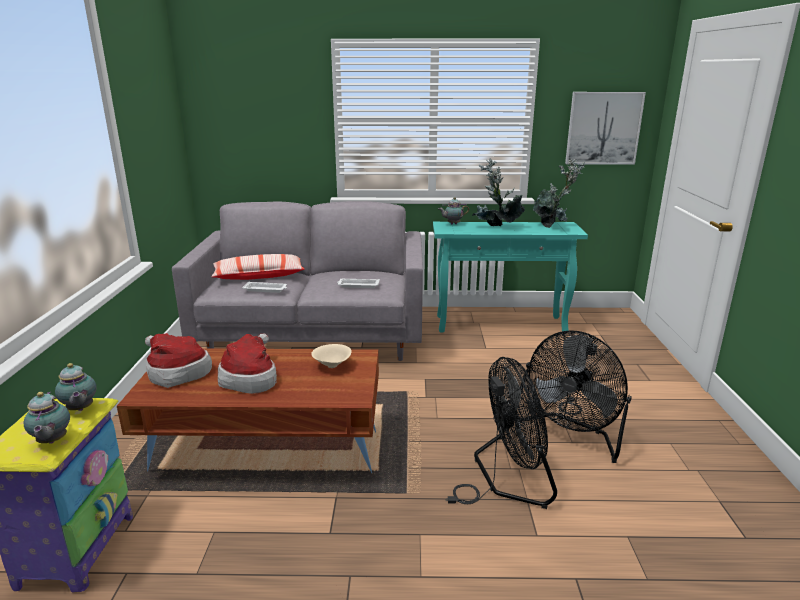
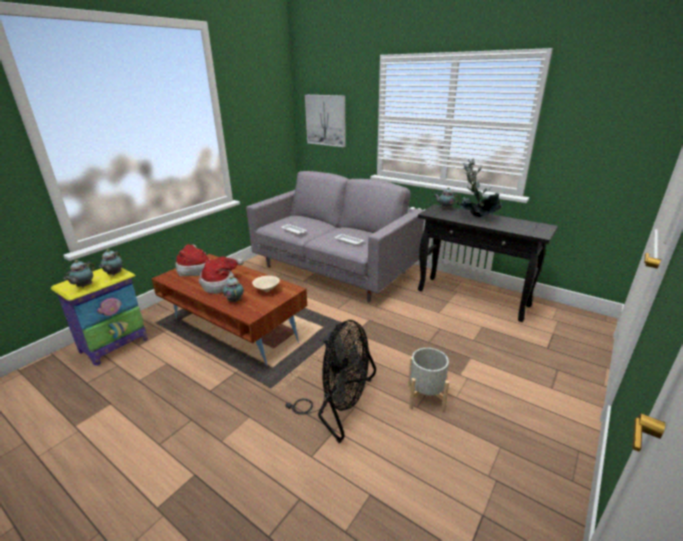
camera: 35 degrees right, 5 degrees up
(259, 276) = (303, 221): pillow -> none
(307, 390) = (235, 300): none -> teapot
(501, 324) = (473, 298): turquoise console table -> black console table
(553, 226) = (529, 226): potted plant -> none
(569, 430) = (425, 397): black fan -> grey planter
(603, 128) = (611, 139): picture -> picture (326, 120)

